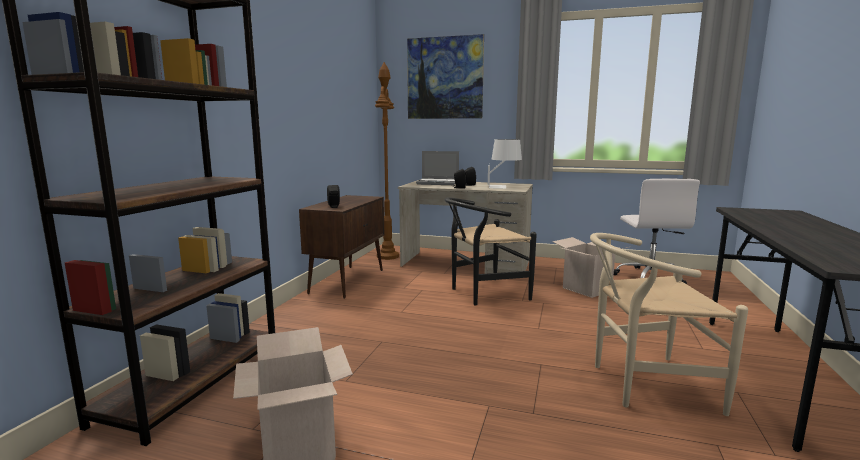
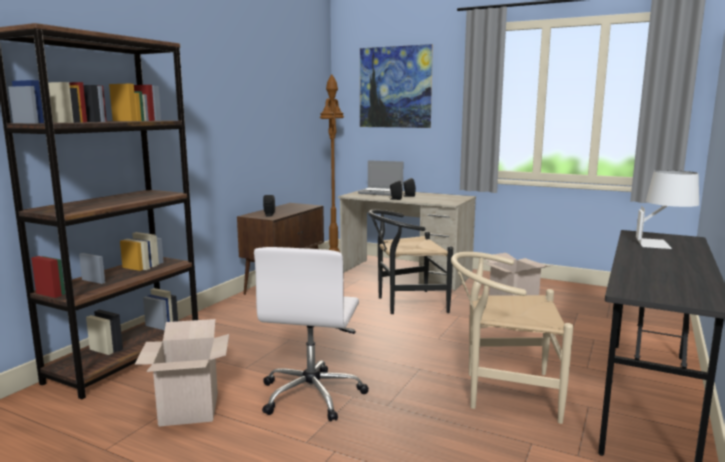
camera: 10 degrees right, 0 degrees up
(503, 186) = (441, 199): white table lamp -> white table lamp (663, 244)
(649, 277) = (589, 298): white office chair -> white office chair (312, 395)

